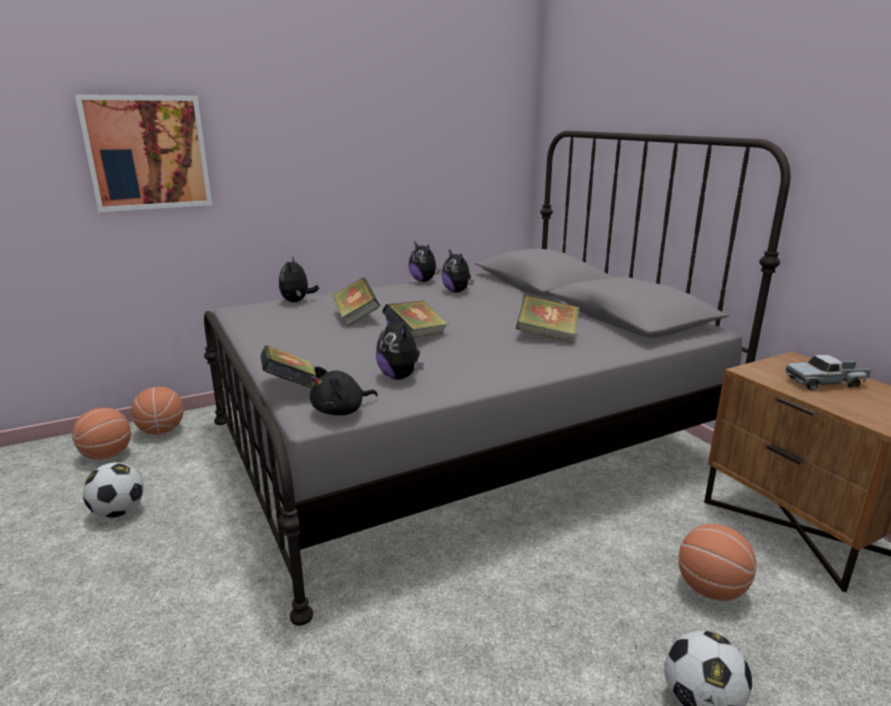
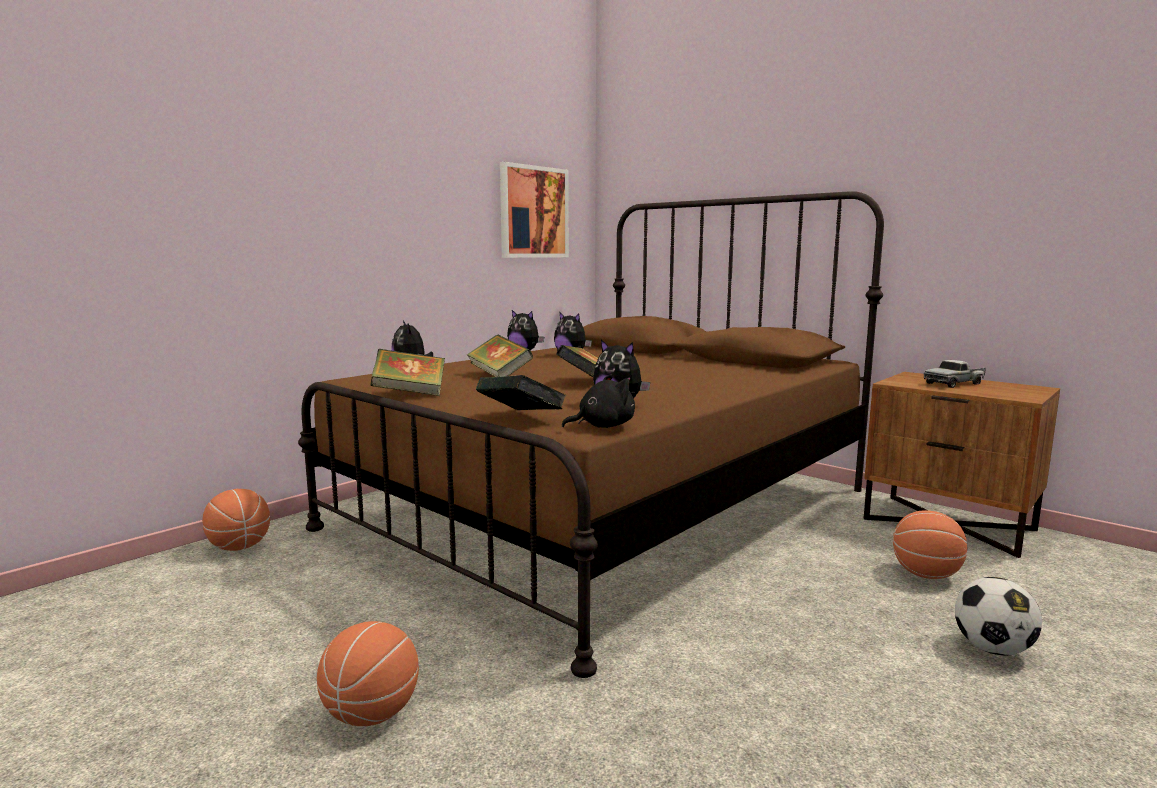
camera: 20 degrees left, 10 degrees down
(107, 455) = (184, 579): basketball -> basketball (372, 714)
(119, 512) = (258, 628): football -> none
(147, 153) = (228, 201): picture -> picture (533, 212)
(341, 411) = (602, 426): black plush toy -> black plush toy turned 150 degrees counterclockwise
(461, 442) = (607, 508): grey bed -> brown bed
(547, 336) = (706, 373): book -> book (410, 393)

